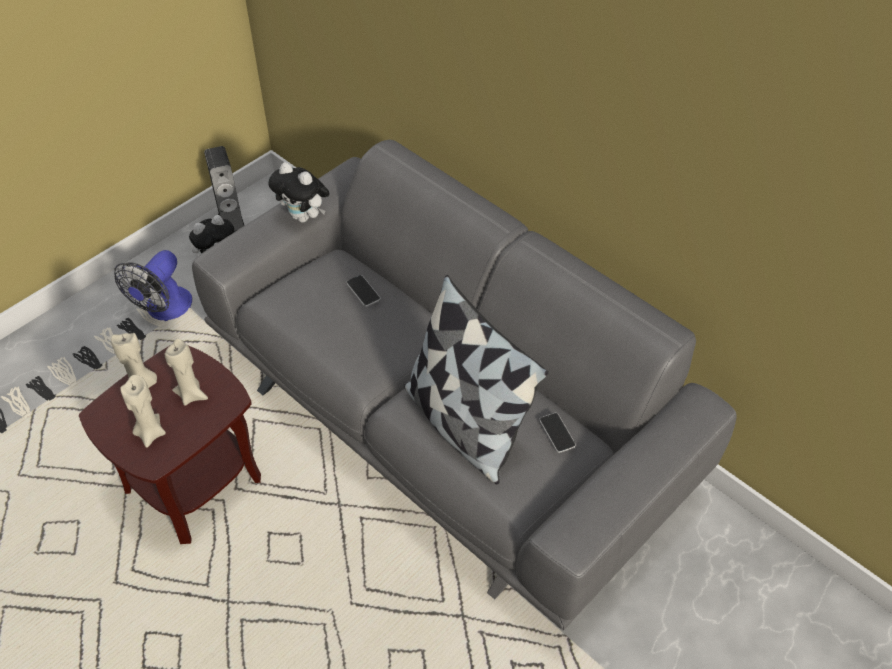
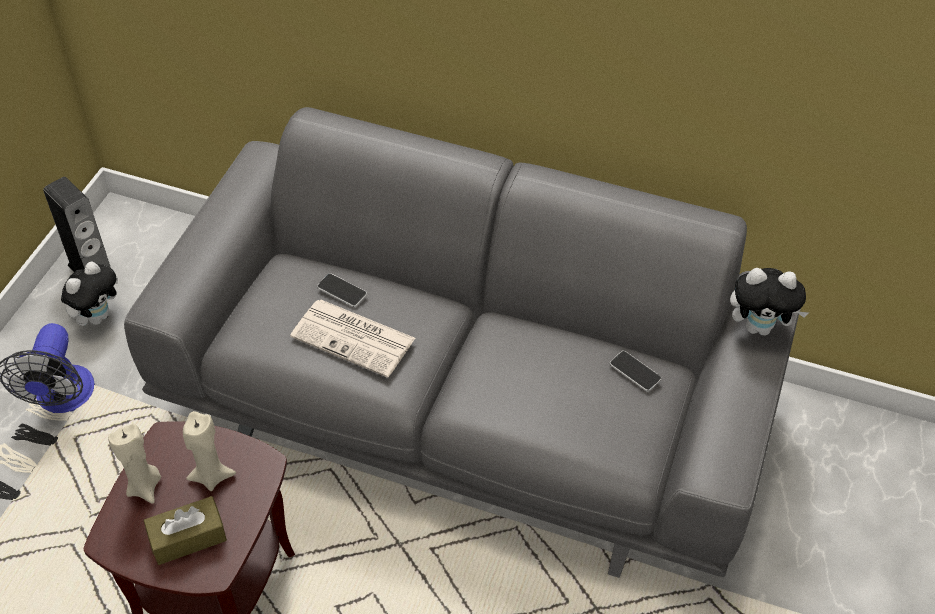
camera: 25 degrees left, 0 degrees up
(150, 433) = (188, 538): beige candle -> brown tissue box
(304, 217) = (233, 227): plush toy -> plush toy (759, 327)
(351, 330) = (355, 338): none -> newspaper
(464, 424) = (537, 396): pillow -> none

